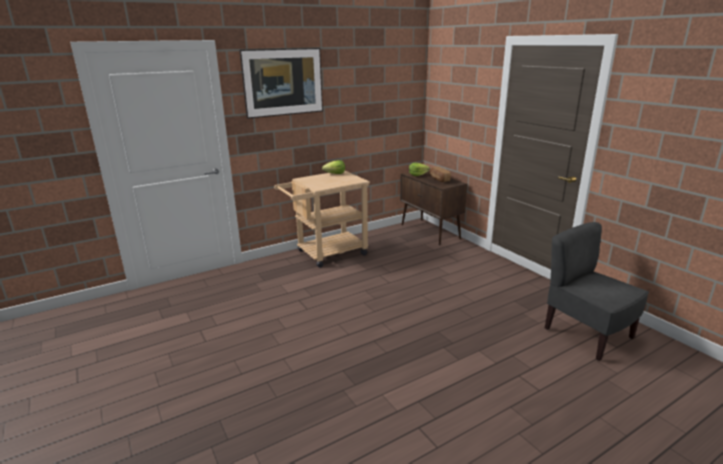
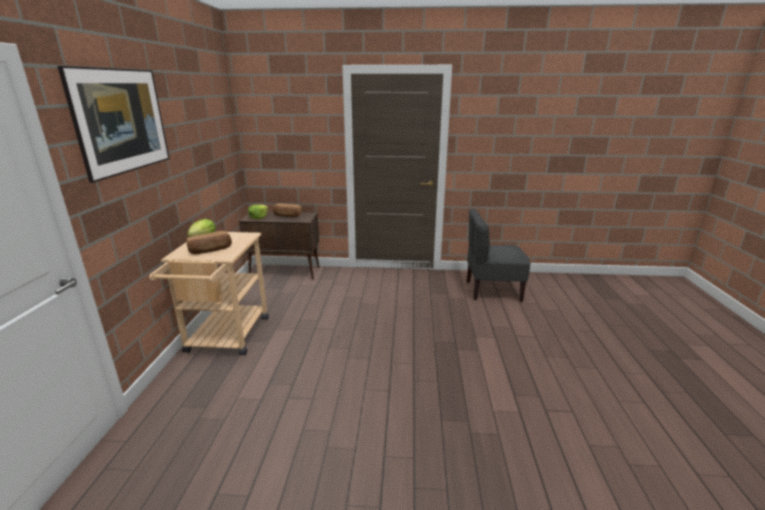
camera: 55 degrees left, 0 degrees up
(320, 182) = (210, 250): none -> bread

